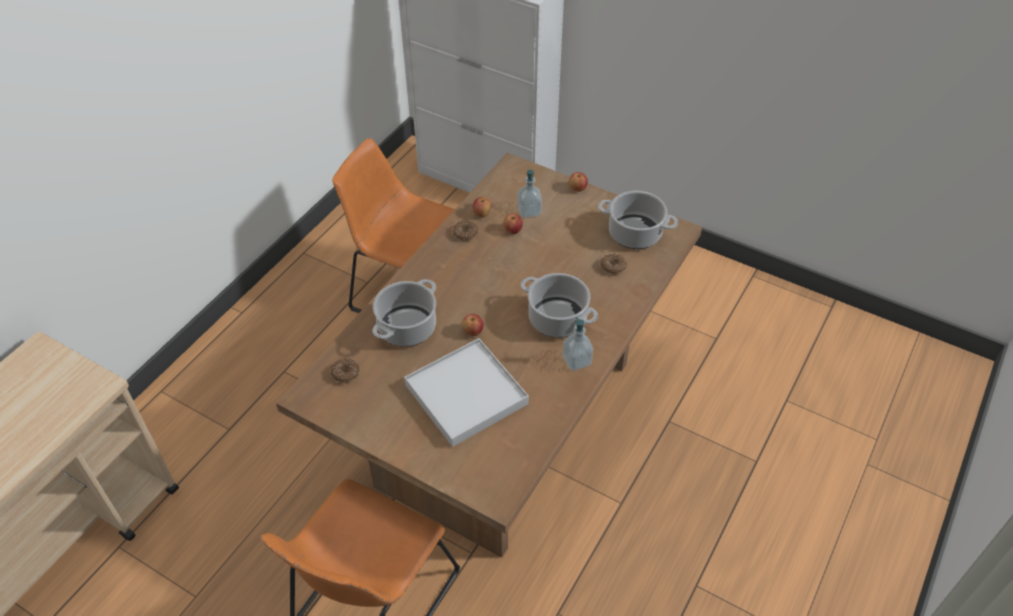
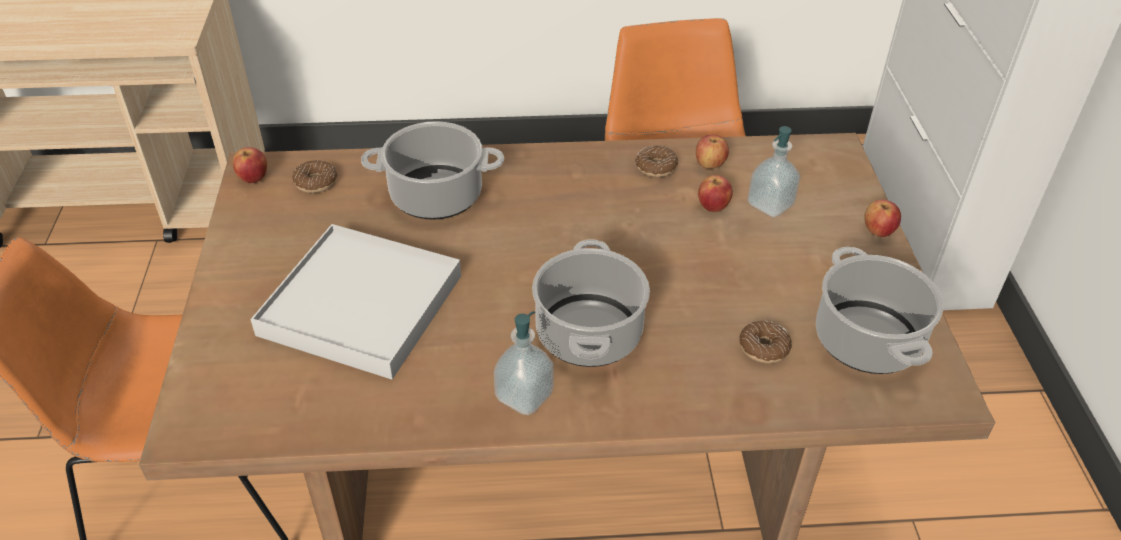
camera: 55 degrees right, 5 degrees down
(473, 332) = (483, 257): apple -> apple (253, 178)

